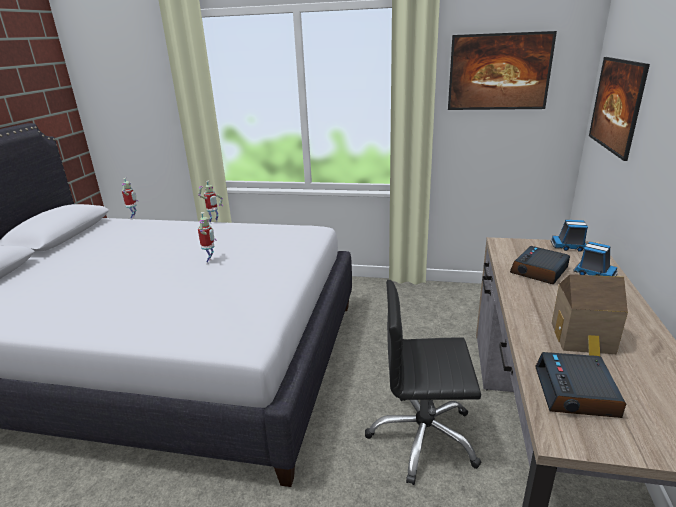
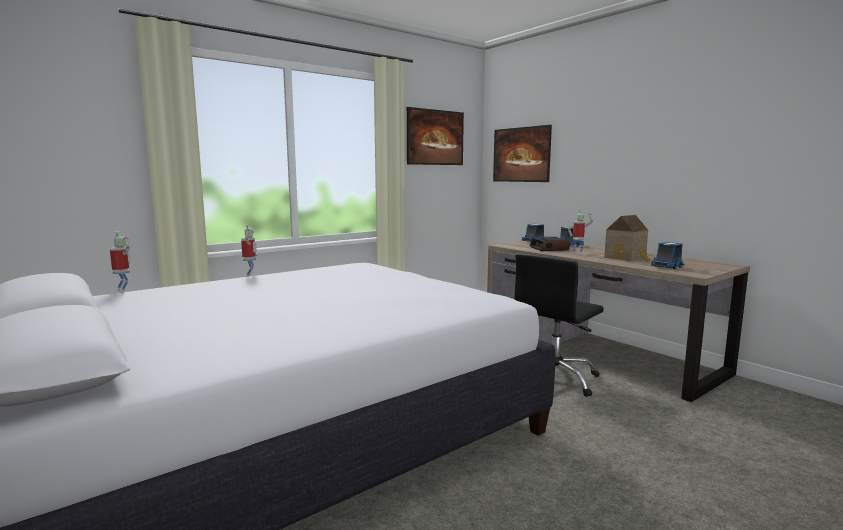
camera: 50 degrees left, 15 degrees down
(210, 262) = (336, 288): toy robot -> toy robot (577, 253)
(576, 393) = (667, 267): alarm clock -> toy truck

